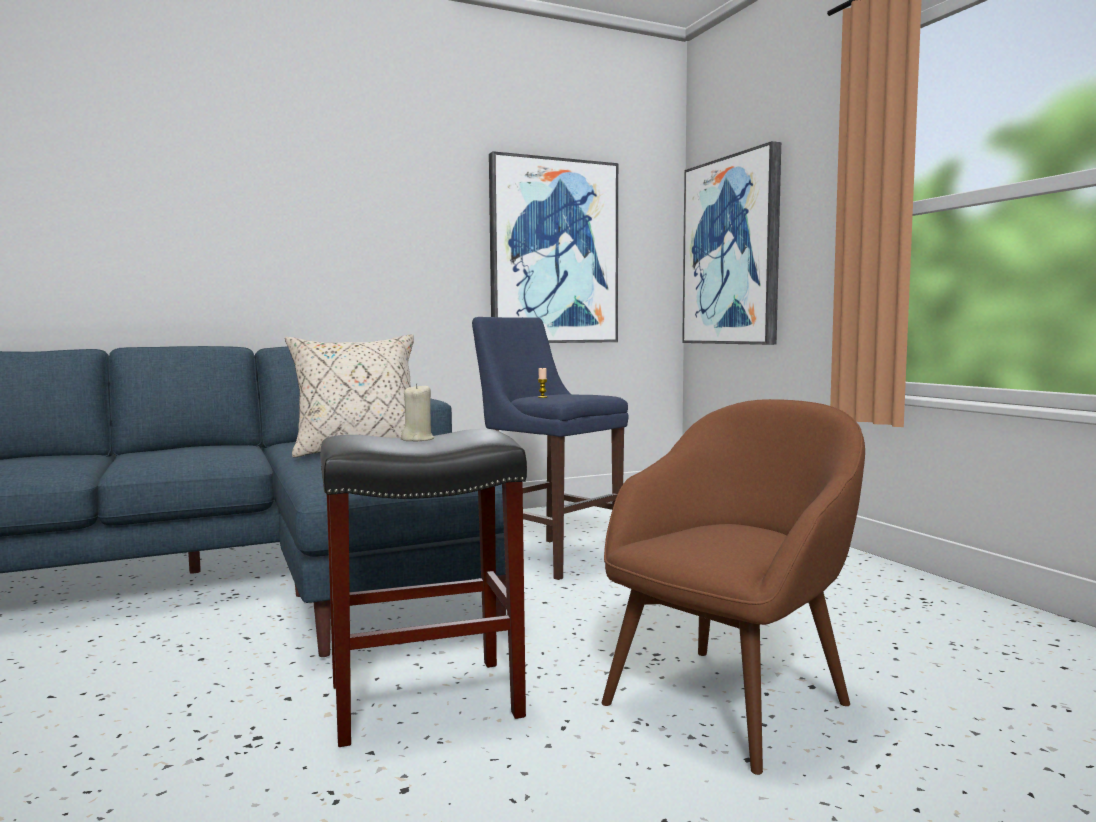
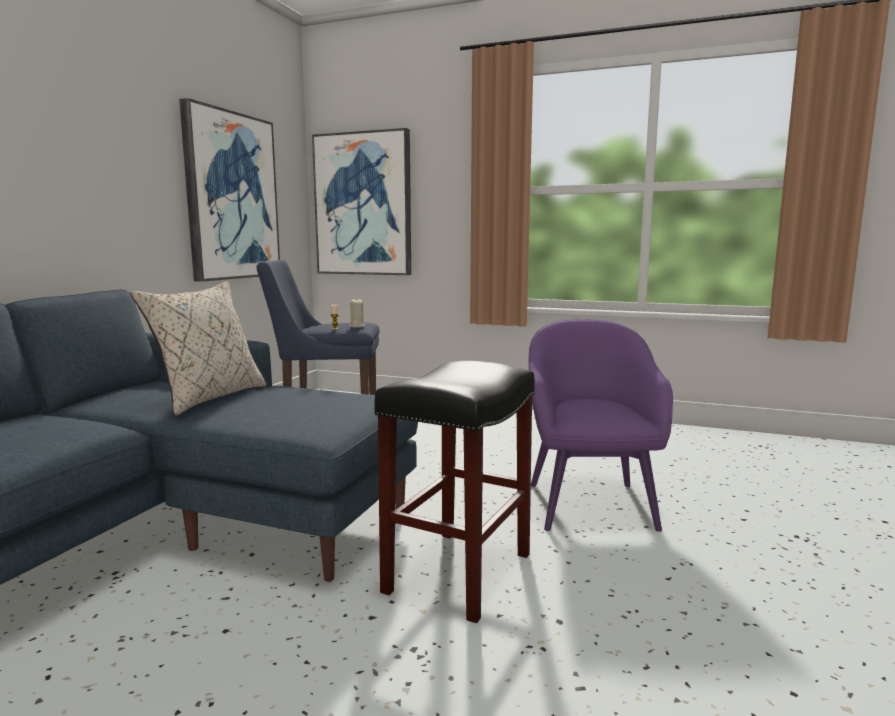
camera: 45 degrees left, 5 degrees up
(418, 439) = (464, 376): beige candle -> beige candle (356, 326)
(729, 701) = (589, 504): brown armchair -> purple armchair

